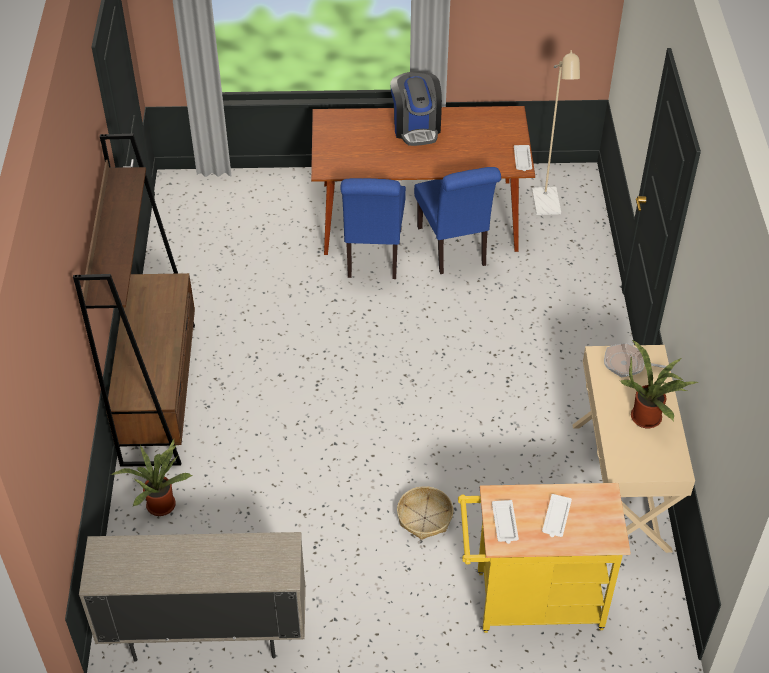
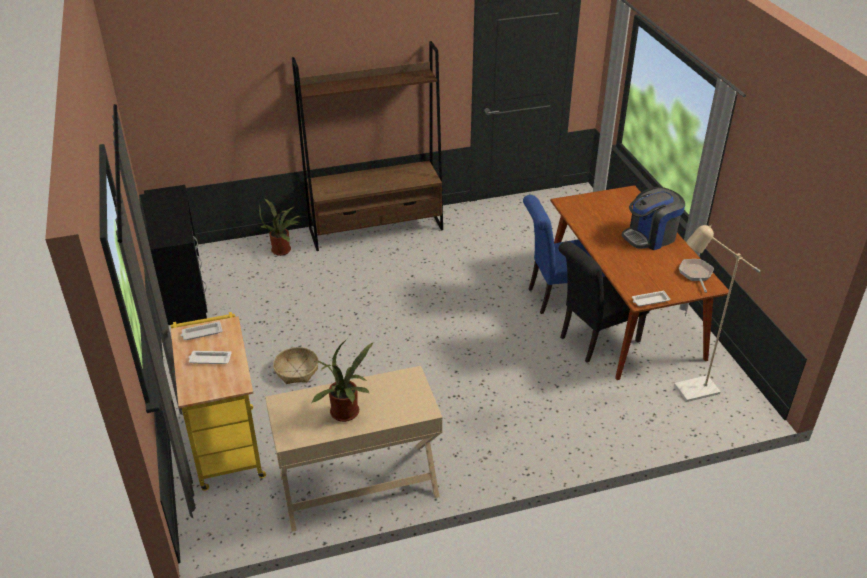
camera: 75 degrees right, 10 degrees down
(206, 634) = (183, 289): beige cabinet -> black desk
(454, 249) = (595, 340): blue chair -> black chair
(627, 364) = (407, 394): frying pan -> frying pan (696, 274)

